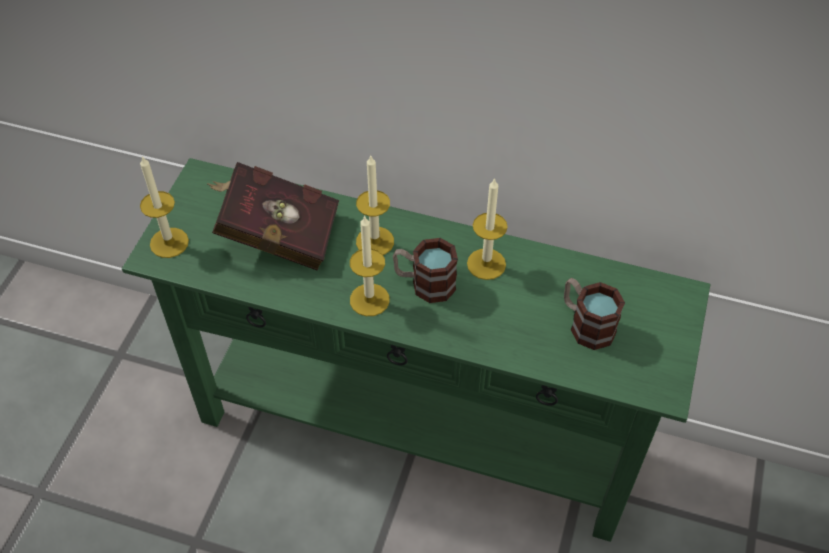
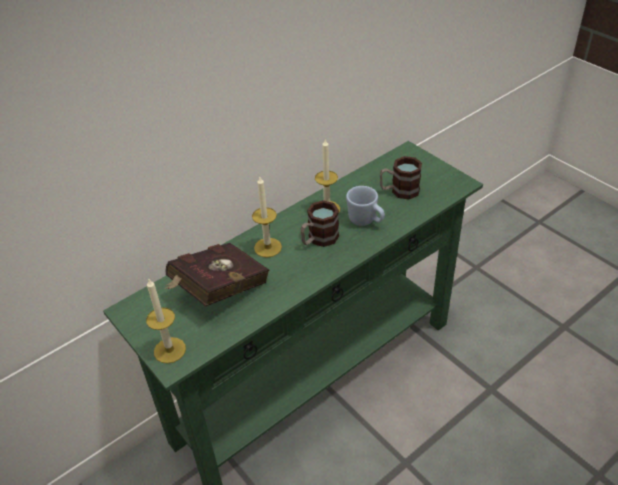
camera: 55 degrees left, 10 degrees down
(369, 300) = (310, 268): candle -> none
(495, 316) = (366, 221): none -> blue mug

